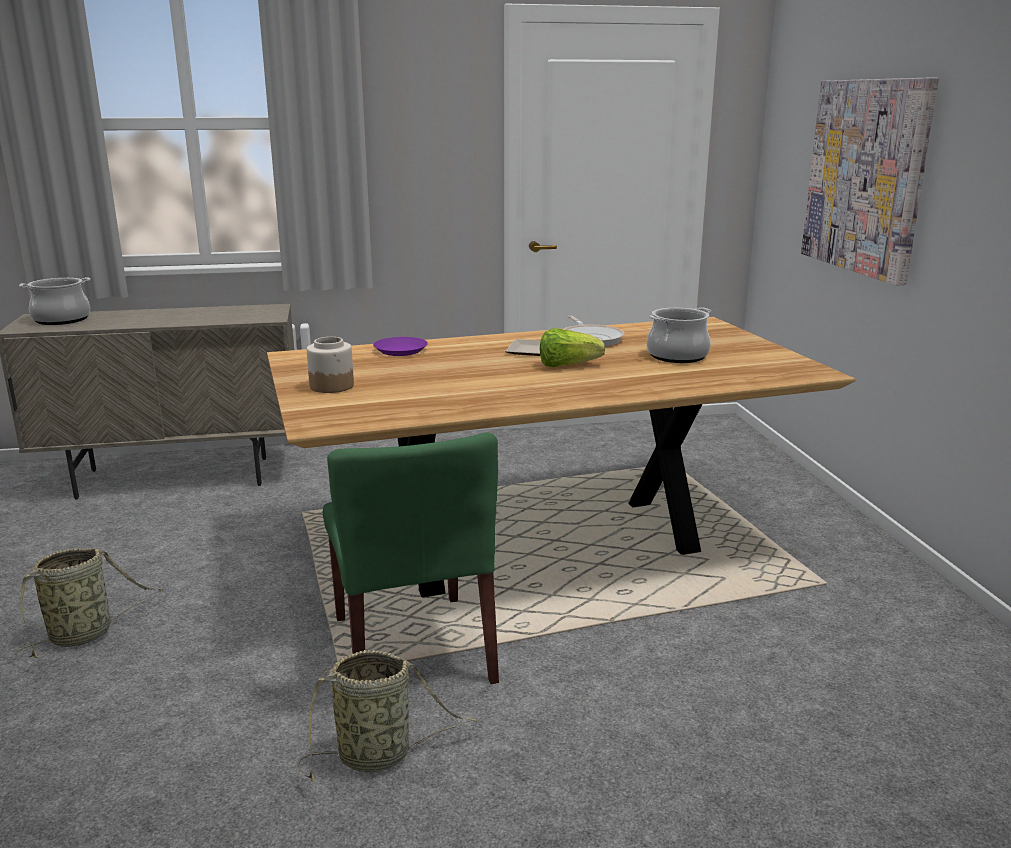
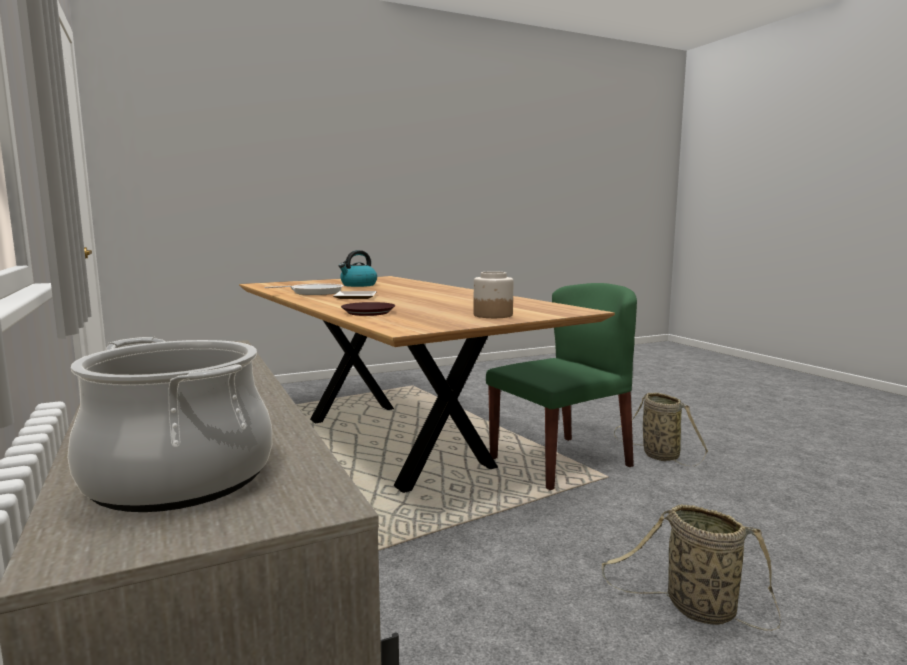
camera: 105 degrees left, 10 degrees down
(401, 350) = (368, 313): purple plate -> brown plate
(567, 366) = (393, 293): lettuce -> none
(677, 356) = (358, 285): cooking pot -> kettle
(866, 177) = (265, 180): picture -> none

